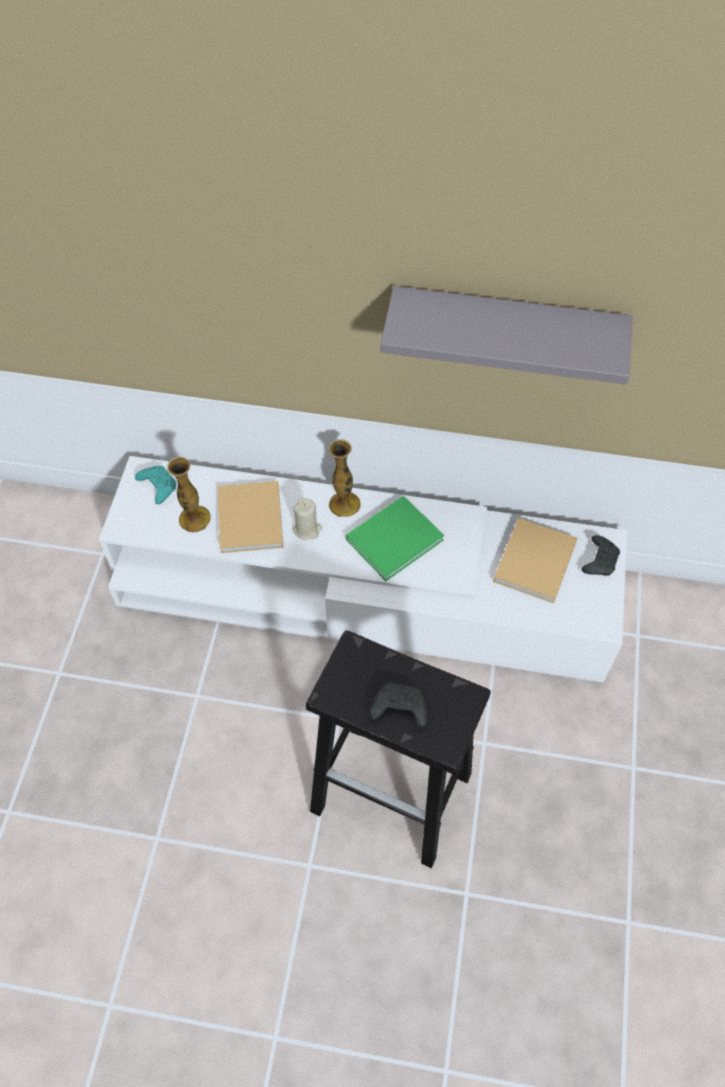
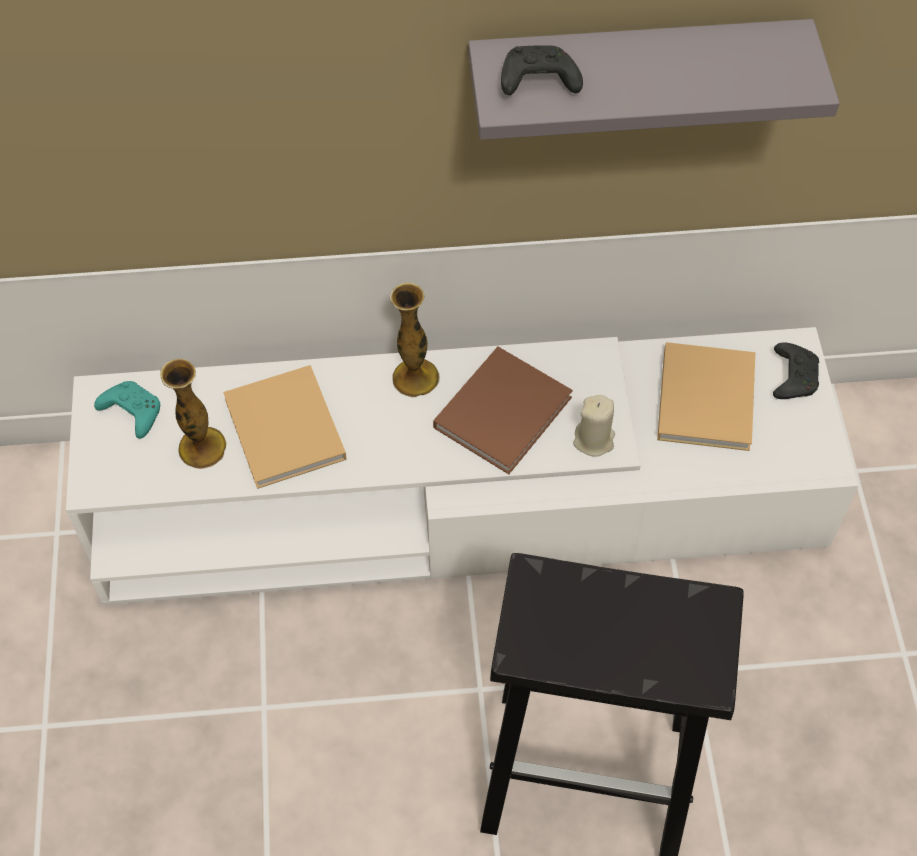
camera: 15 degrees left, 0 degrees up
(307, 529) = (373, 425): beige candle -> beige candle (594, 440)
(396, 538) = (505, 409): green book -> brown book
(398, 709) = (624, 646): black game controller -> black game controller (536, 82)

